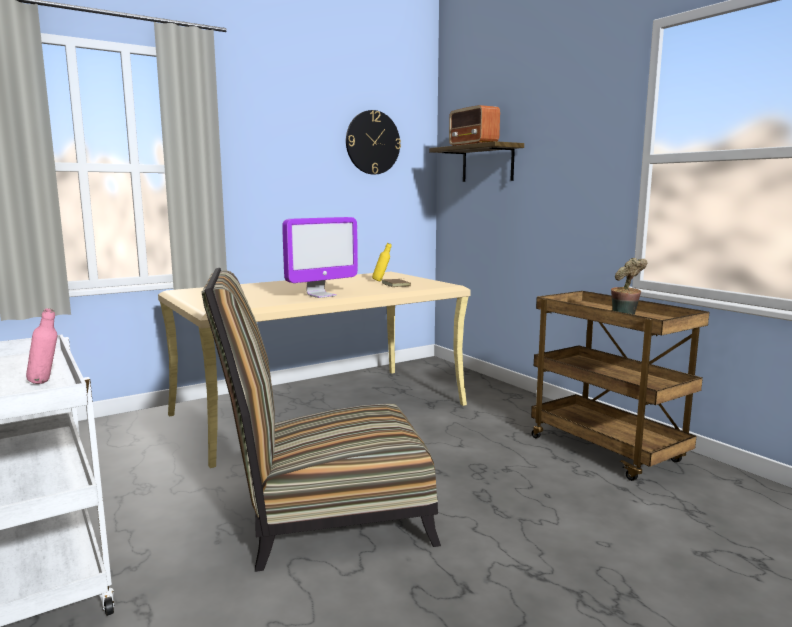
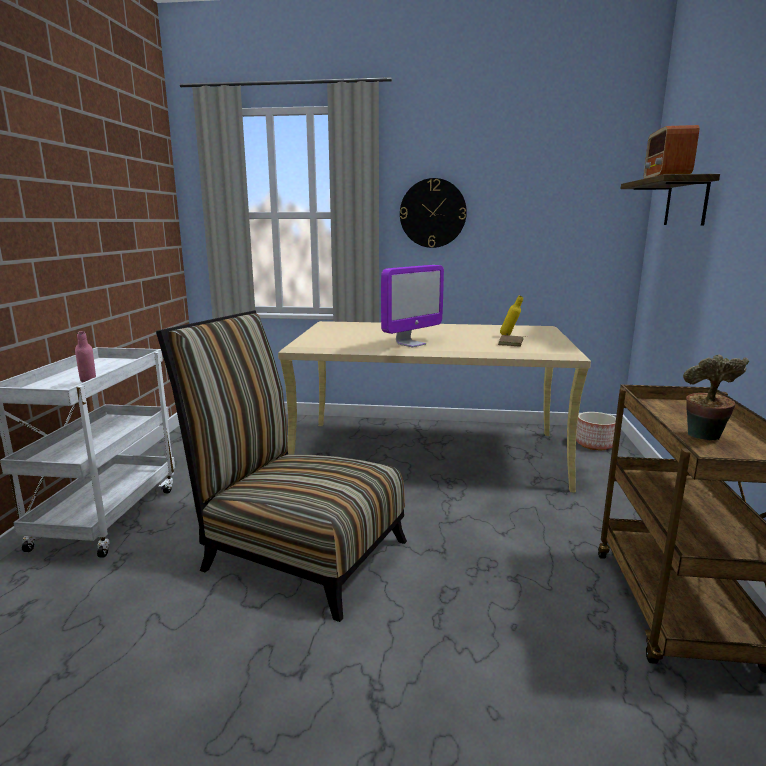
camera: 40 degrees right, 5 degrees up
(321, 295) = (411, 344): monitor -> monitor turned 45 degrees counterclockwise
(372, 142) = (558, 180): wall clock -> wall clock (433, 213)
(433, 371) = (594, 444): none -> planter

